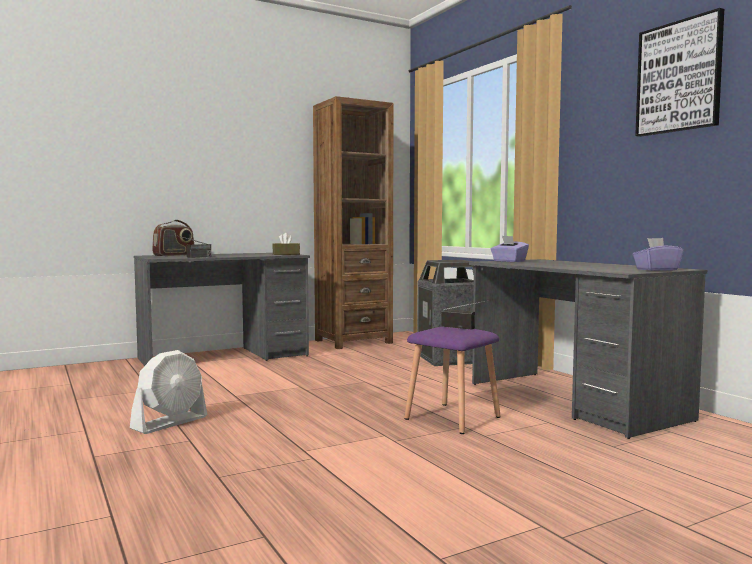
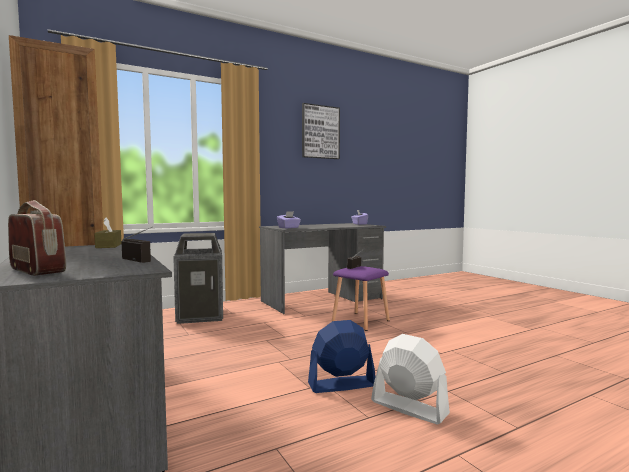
camera: 90 degrees left, 0 degrees up
(234, 404) = (341, 384): none -> blue fan

